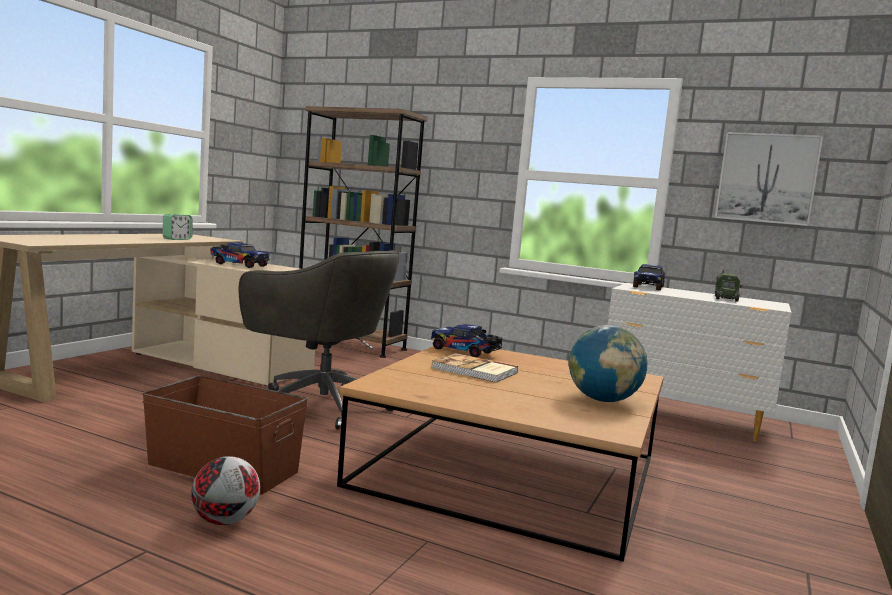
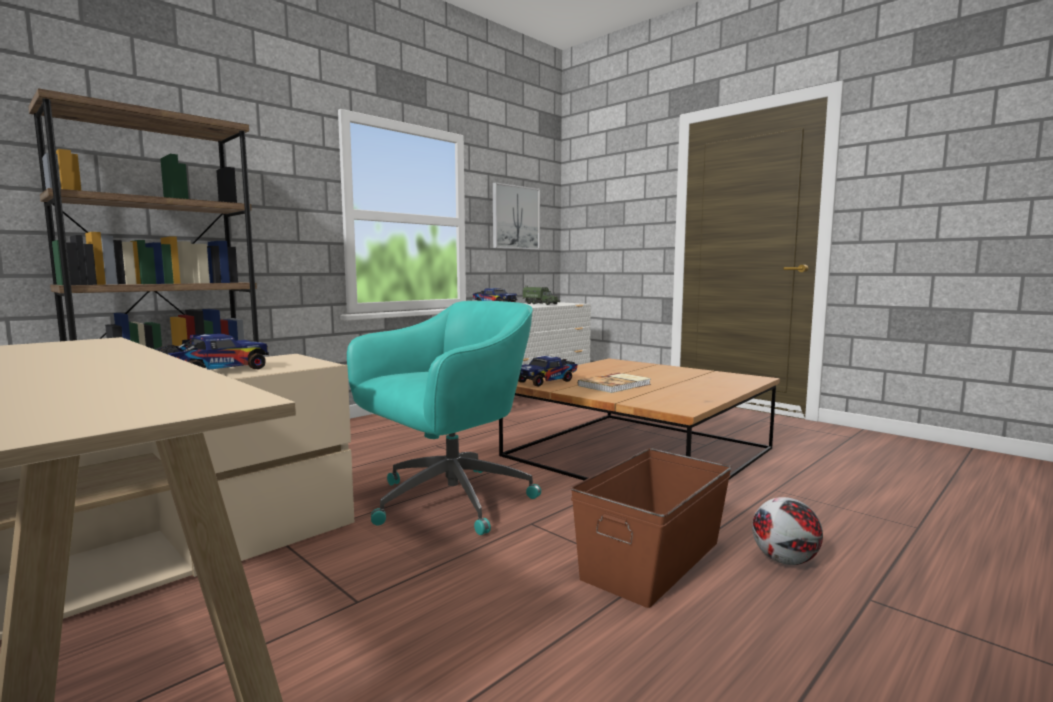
camera: 70 degrees left, 0 degrees up
(177, 239) = (94, 352): alarm clock -> none
(319, 405) = (447, 501): grey office chair -> turquoise office chair
(603, 400) = (683, 372): globe -> none

